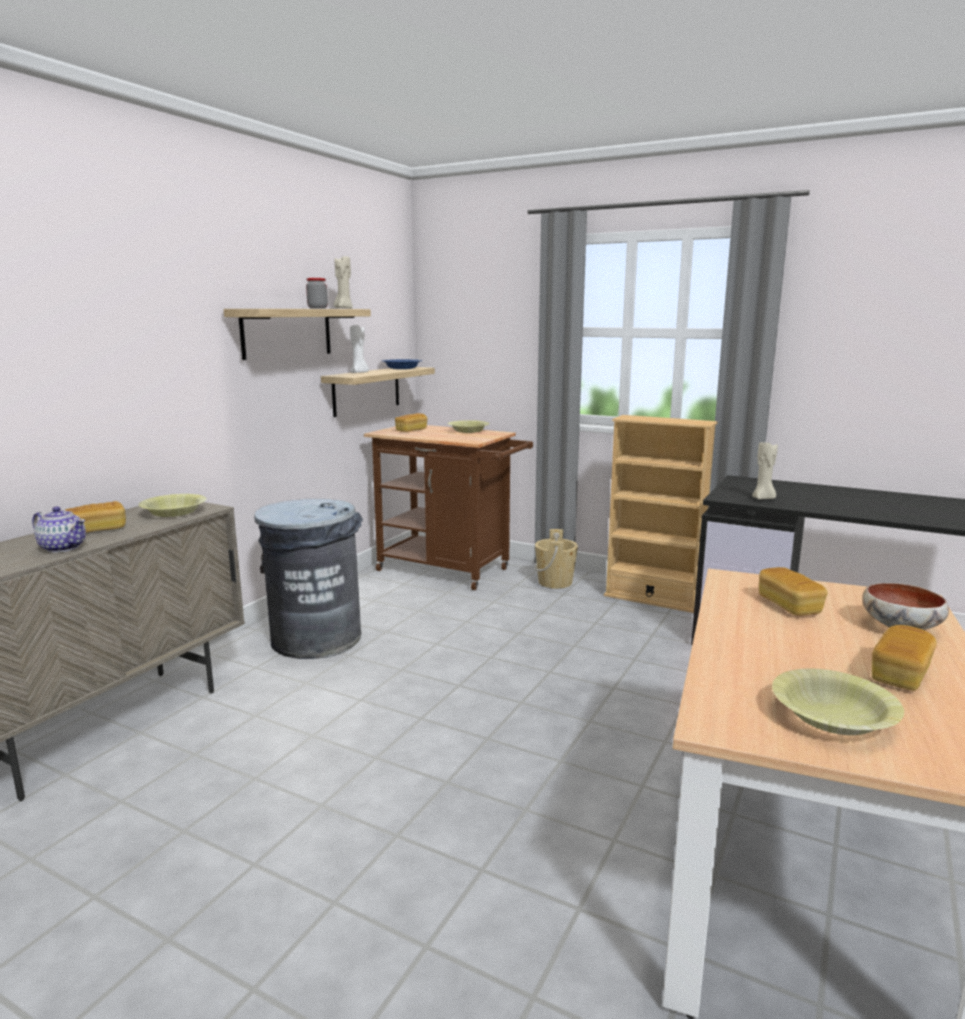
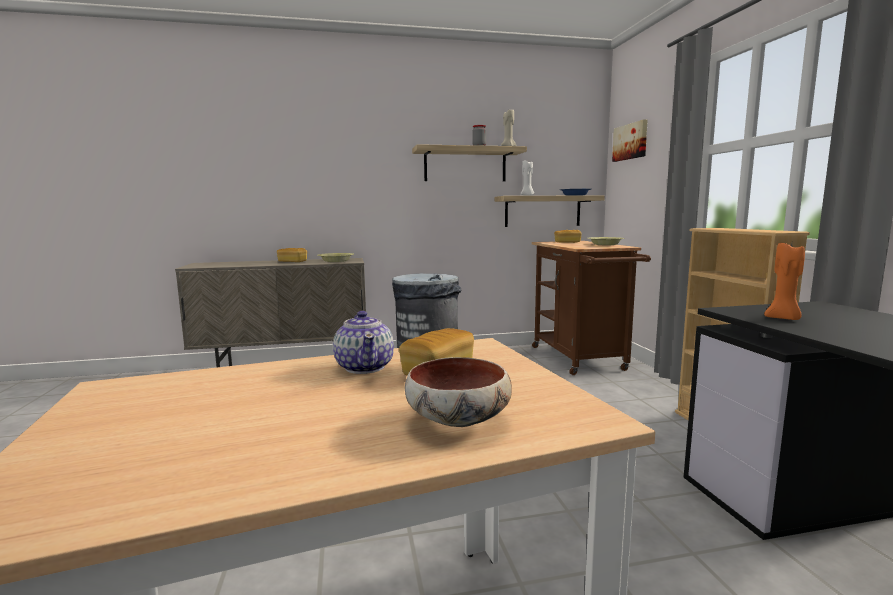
camera: 50 degrees right, 5 degrees down
(63, 547) = (261, 264): teapot -> teapot (365, 367)
(459, 304) = (631, 141): none -> picture
(555, 582) = (649, 390): beige bucket -> none
(763, 498) = (783, 318): beige candle -> orange candle
(832, 717) = (140, 421): yellow bowl -> none
(900, 674) = (288, 437): bread -> none

